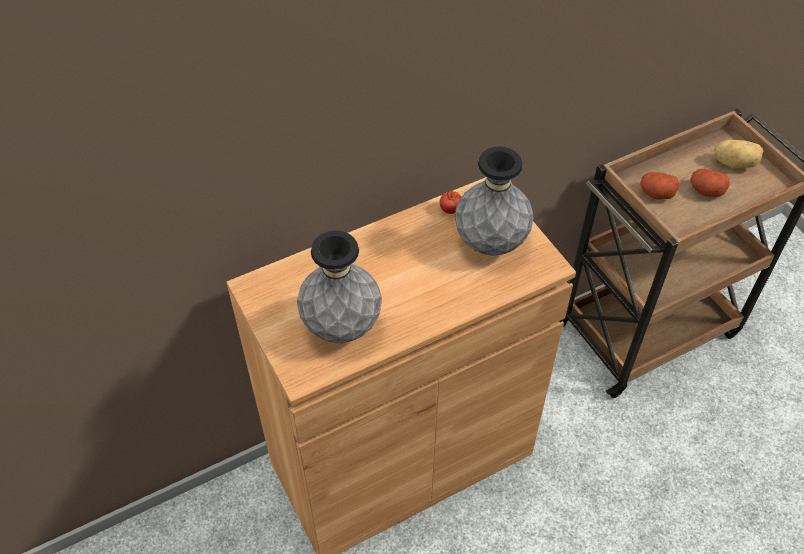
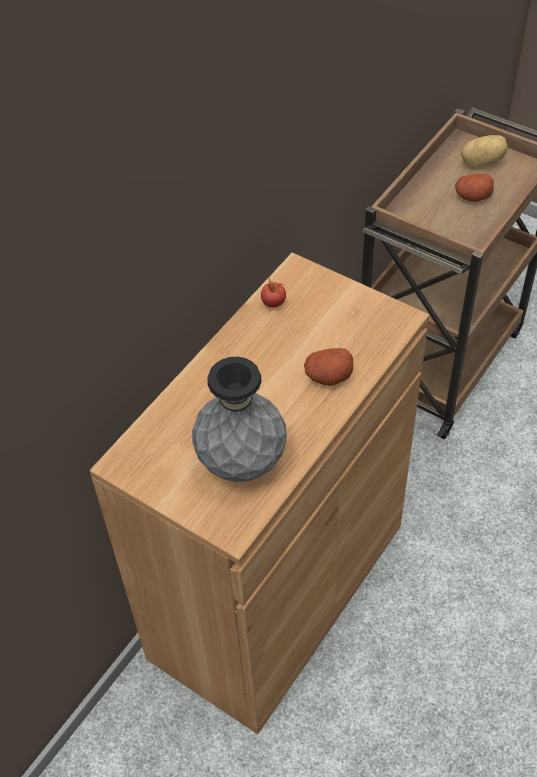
camera: 25 degrees left, 0 degrees up
(491, 243) = (333, 320): grey vase -> none
(656, 193) = (430, 216): potato -> potato (328, 376)

